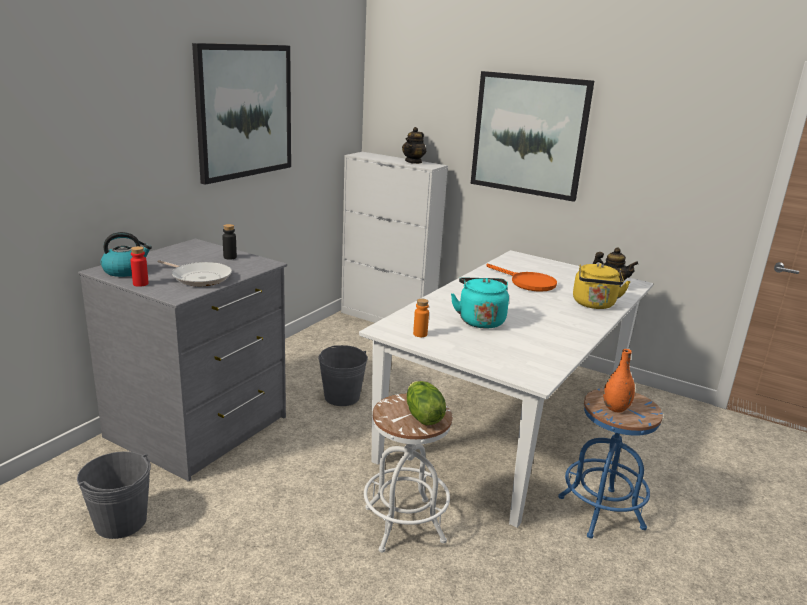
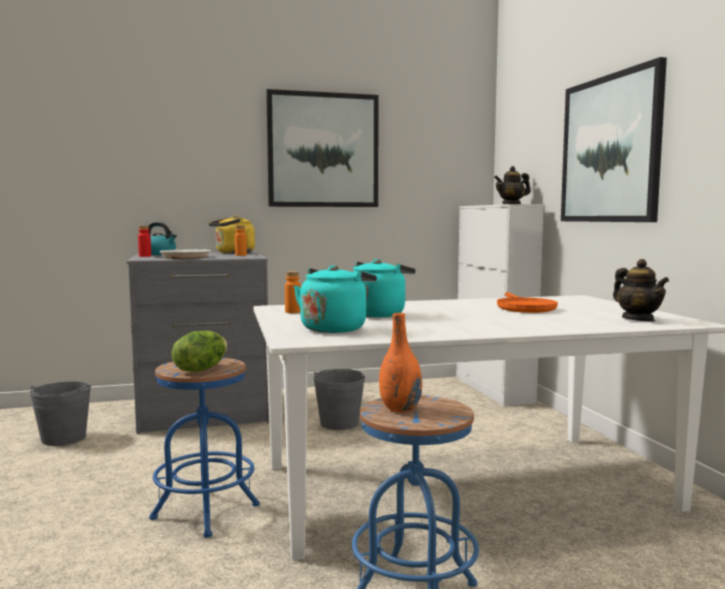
camera: 45 degrees right, 15 degrees down
(230, 257) = (241, 255): black bottle -> orange bottle
(404, 524) = (205, 512): white stool -> blue stool
(513, 353) = (335, 328): none -> turquoise kettle
(594, 305) = (559, 324): yellow kettle -> yellow kettle (233, 253)

